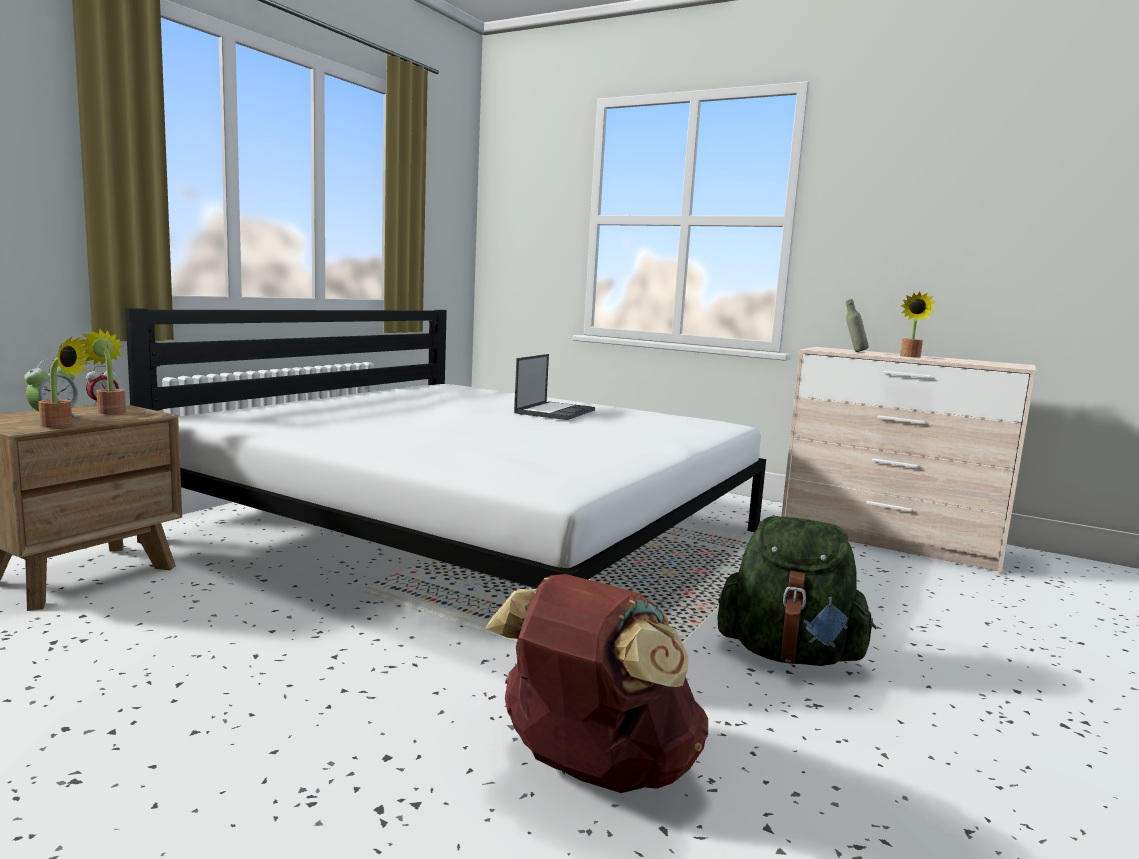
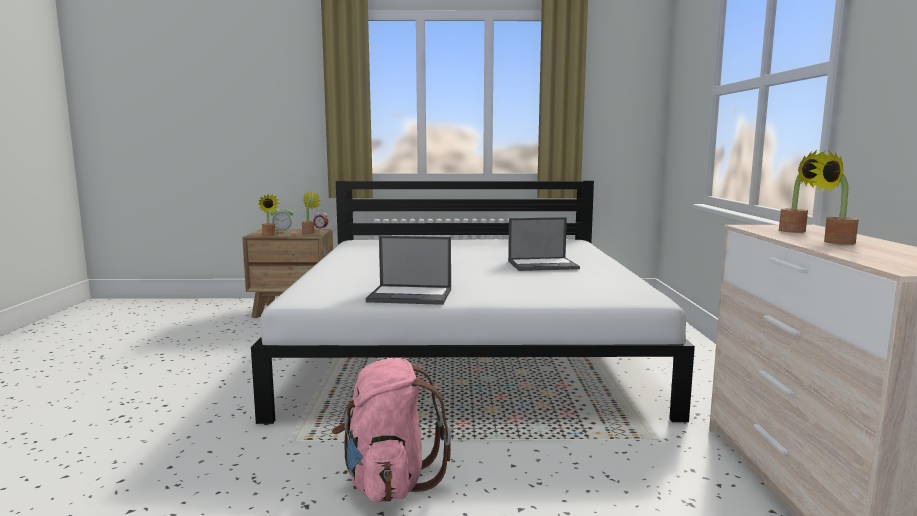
camera: 60 degrees right, 0 degrees up
(593, 771) = (173, 450): brown backpack -> none
(615, 460) = (411, 295): none -> laptop
(789, 654) = (388, 482): green backpack -> pink backpack
(853, 351) = (796, 231): grey bottle -> potted plant

